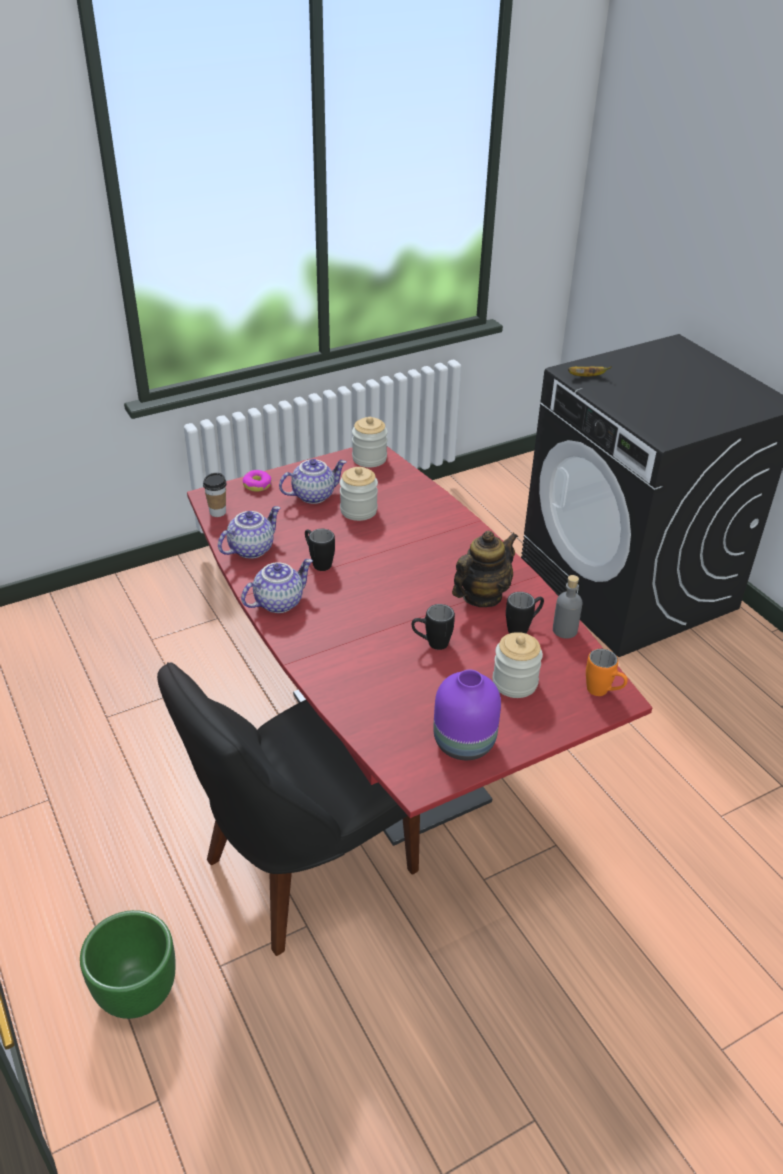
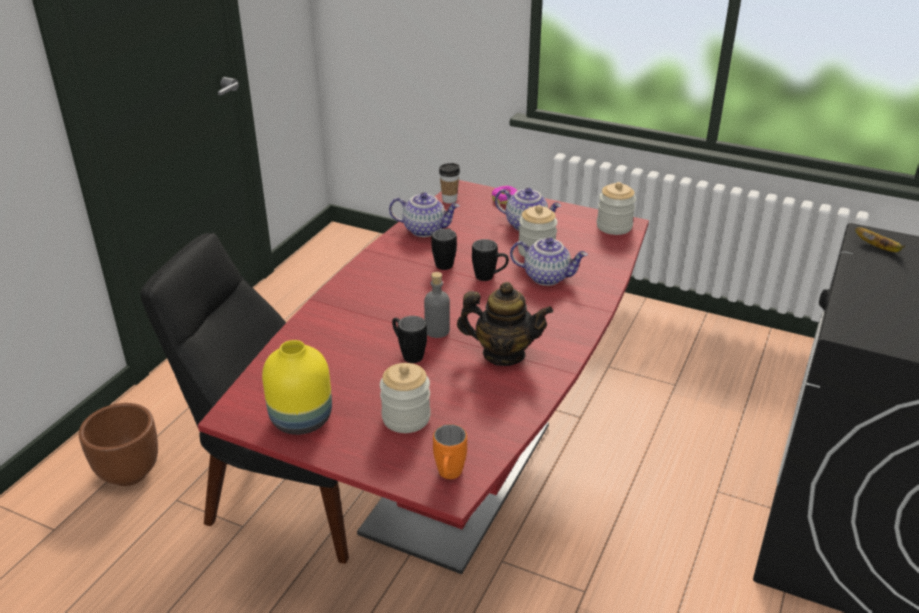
camera: 55 degrees right, 5 degrees down
(137, 992) = (129, 473): green planter -> brown planter
(278, 602) = (377, 266): teapot -> teapot (547, 277)
(465, 741) = (303, 419): purple vase -> yellow vase
(523, 628) = (486, 394): black mug -> black mug (490, 278)
(564, 630) = (513, 419): grey bottle -> grey bottle (437, 330)

